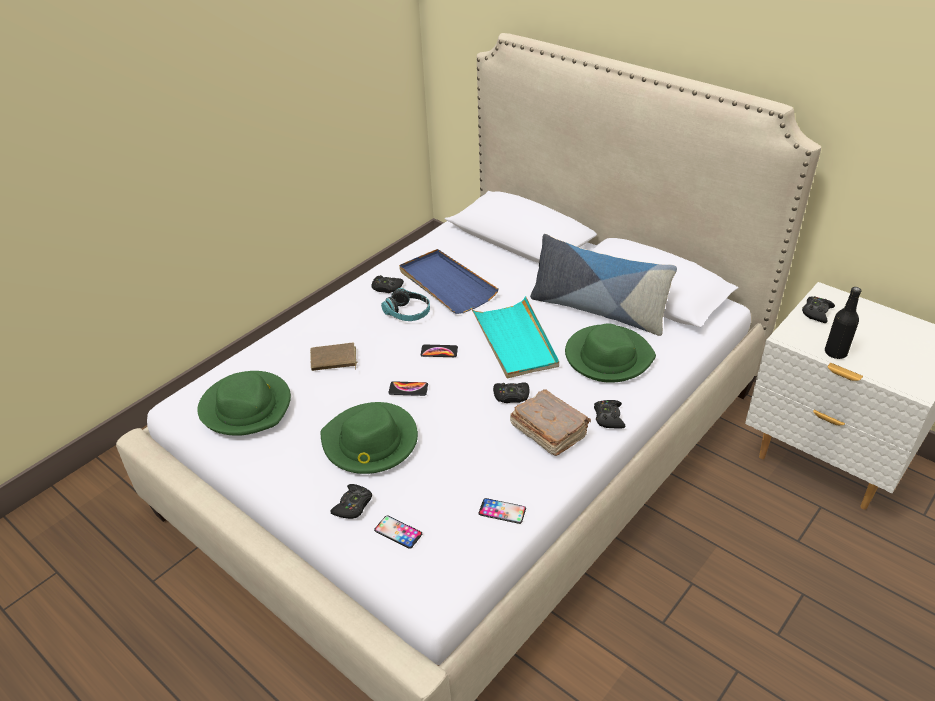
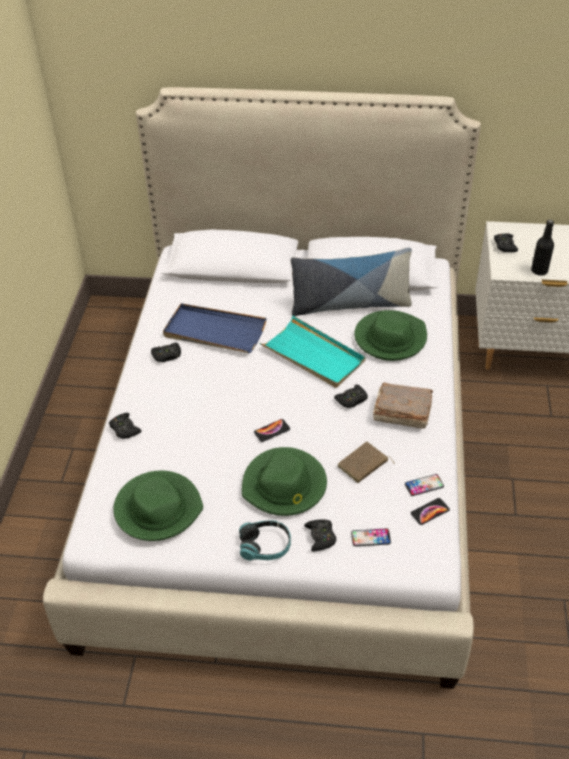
camera: 35 degrees left, 5 degrees up
(333, 360) = (189, 436): brown book -> brown book (363, 465)
(408, 313) = (207, 369): headphones -> headphones (265, 546)
(439, 351) = (265, 390): phone -> phone (430, 512)
(608, 417) = (431, 384): black game controller -> black game controller (124, 429)

